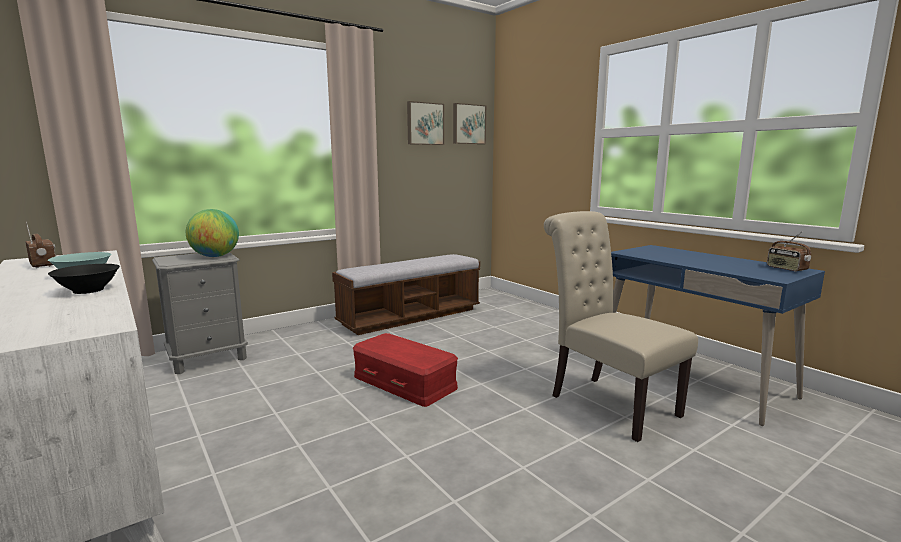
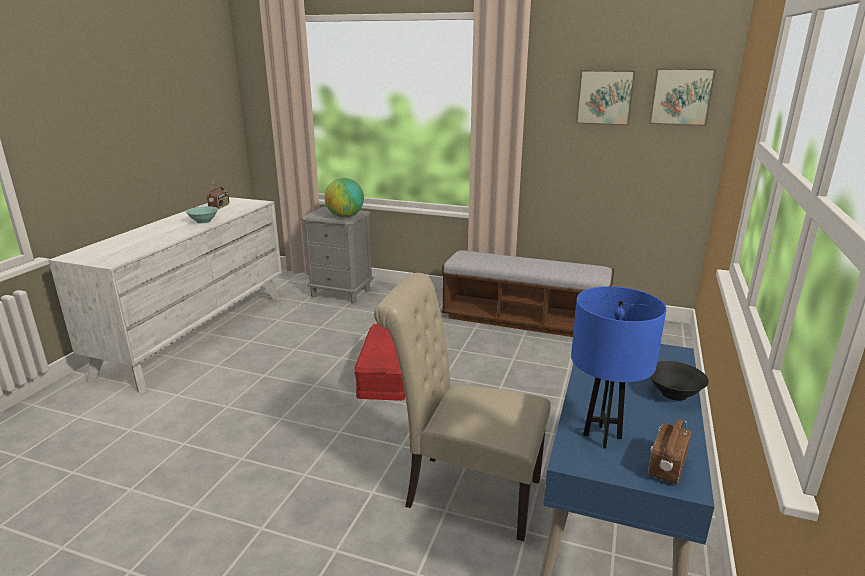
camera: 55 degrees right, 10 degrees up
(88, 290) = (173, 234): black bowl -> black bowl (674, 393)
(607, 402) = (464, 491): beige chair -> beige chair turned 90 degrees counterclockwise
(749, 270) = (602, 436): none -> blue table lamp

